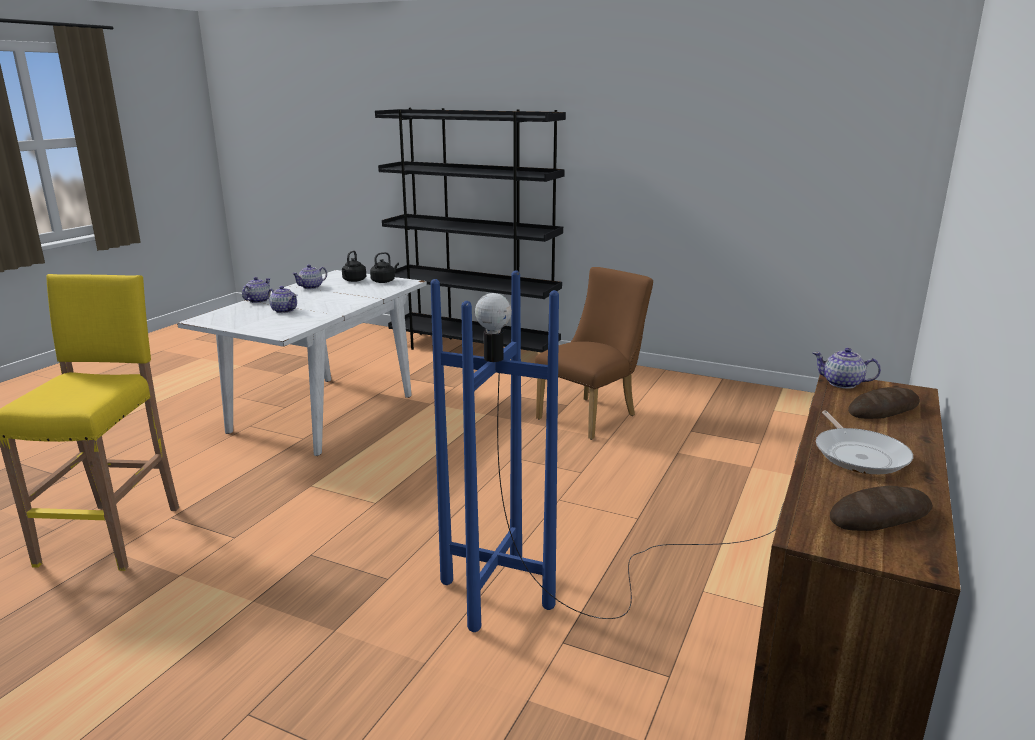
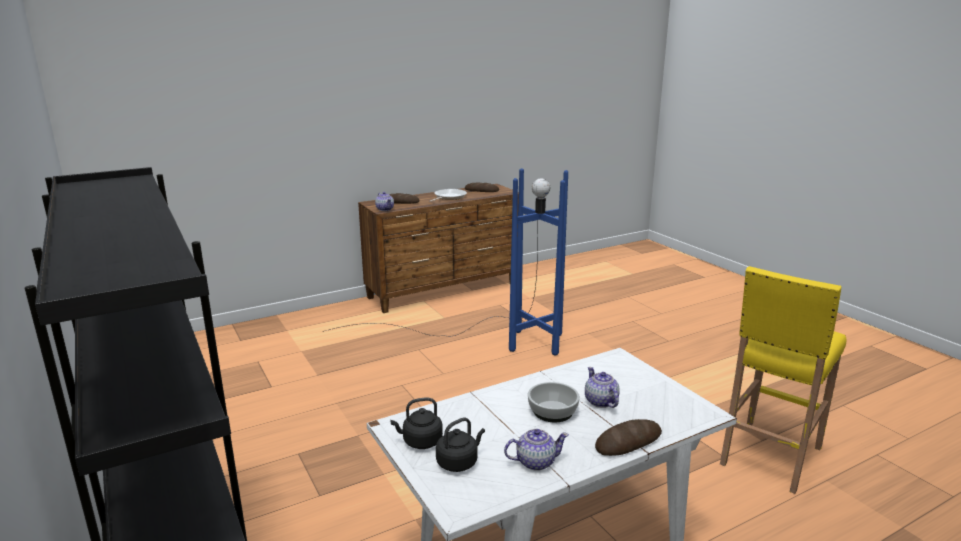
camera: 145 degrees left, 0 degrees up
(257, 301) = (628, 442): teapot -> bread
(316, 301) = (552, 411): none -> bowl
(592, 415) = (303, 431): brown chair -> none

